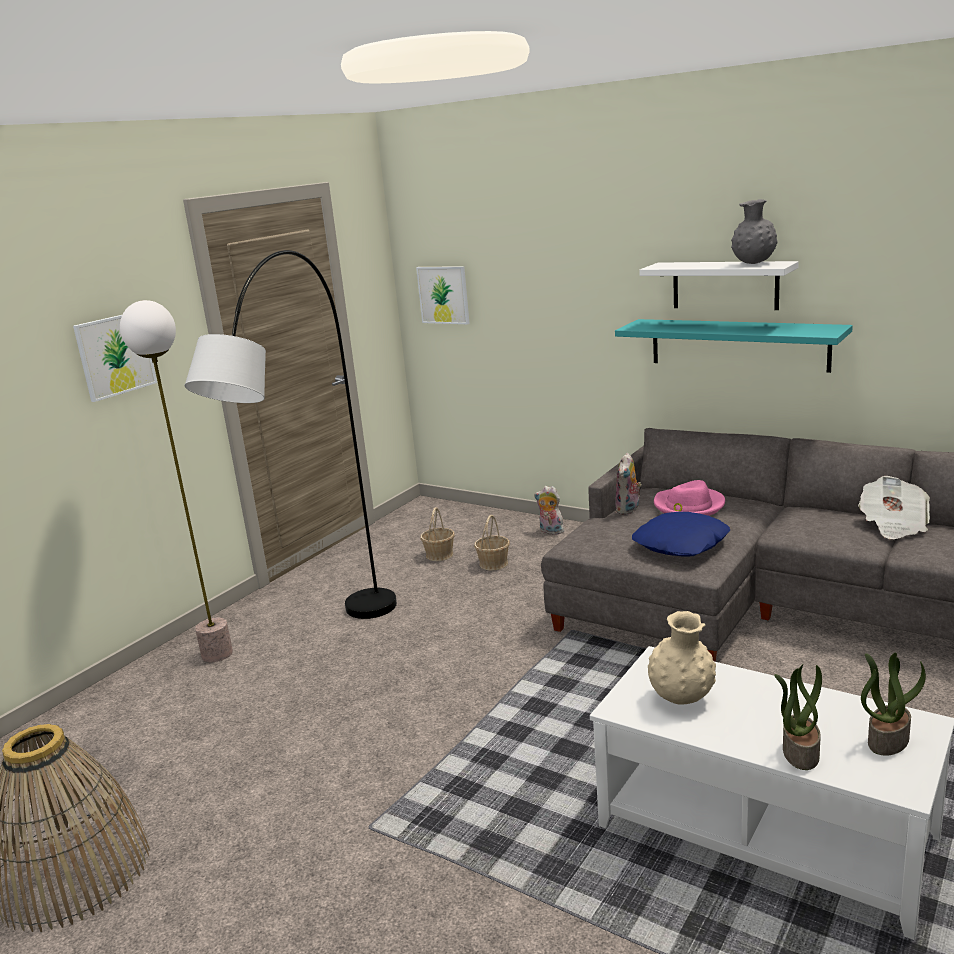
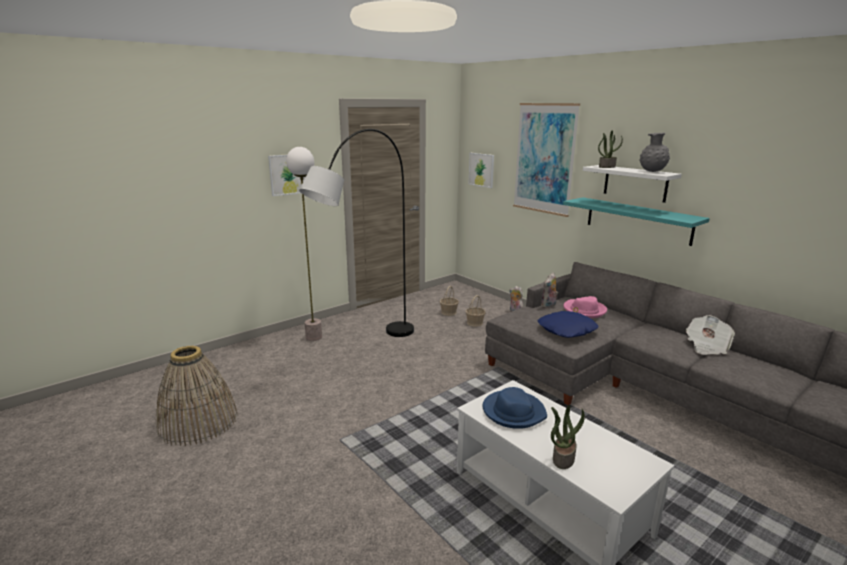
camera: 15 degrees right, 0 degrees up
(560, 263) = (544, 159): none -> picture
(682, 698) = (513, 411): beige vase -> blue hat
(887, 740) = (621, 466): potted plant -> potted plant (607, 167)

